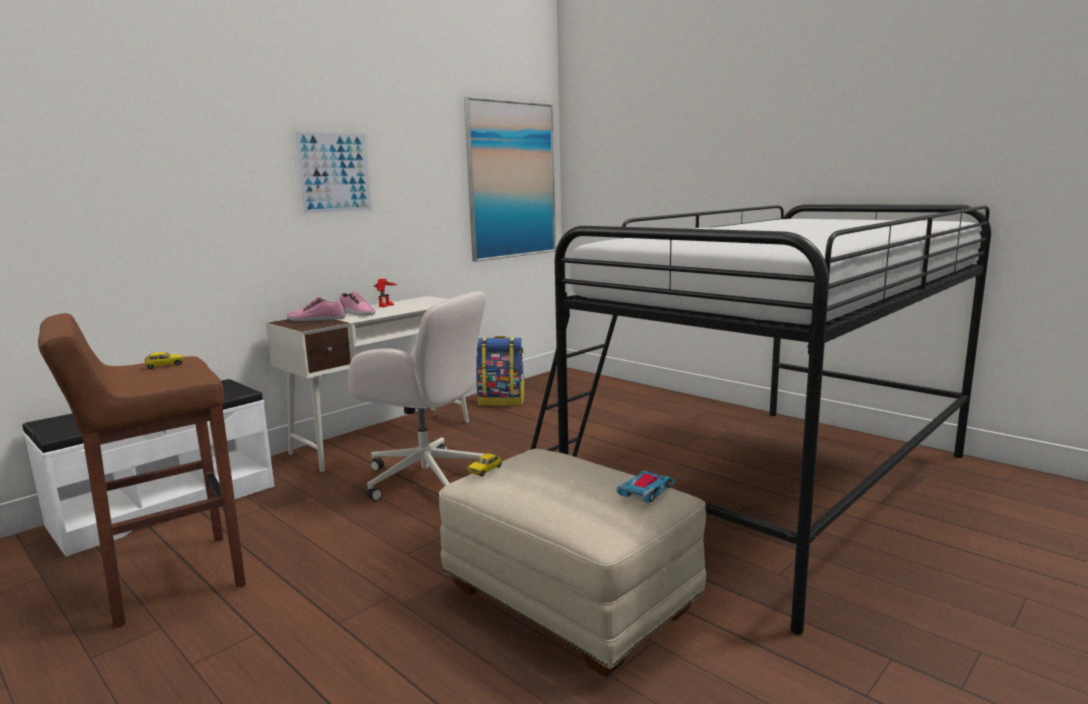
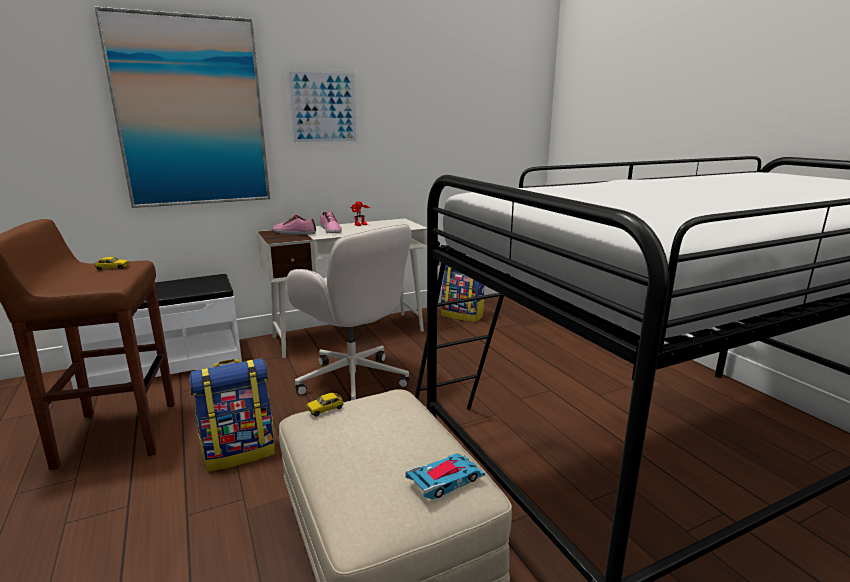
camera: 20 degrees right, 5 degrees up
(349, 561) = (240, 452): none -> backpack
(511, 180) = (498, 117): picture -> picture (191, 113)

